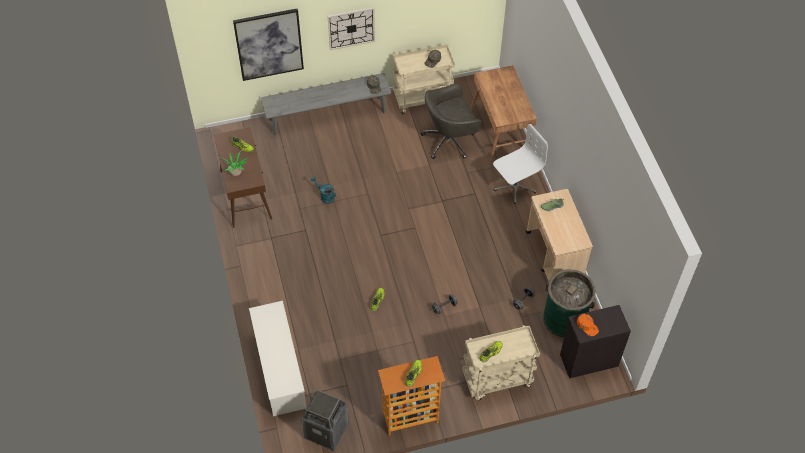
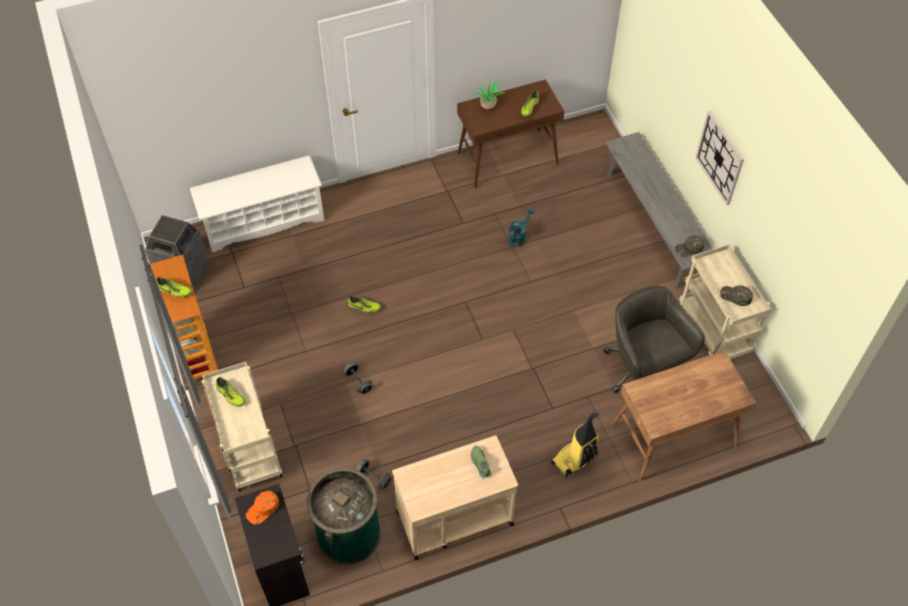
camera: 85 degrees right, 0 degrees up
(269, 44) = (664, 77): picture -> none
(514, 186) = (574, 460): white office chair -> vacuum cleaner

